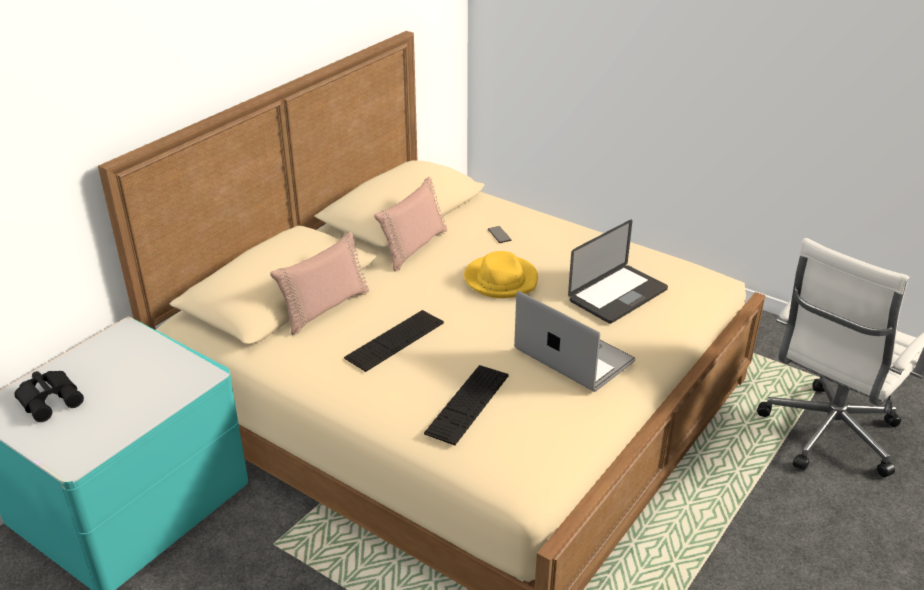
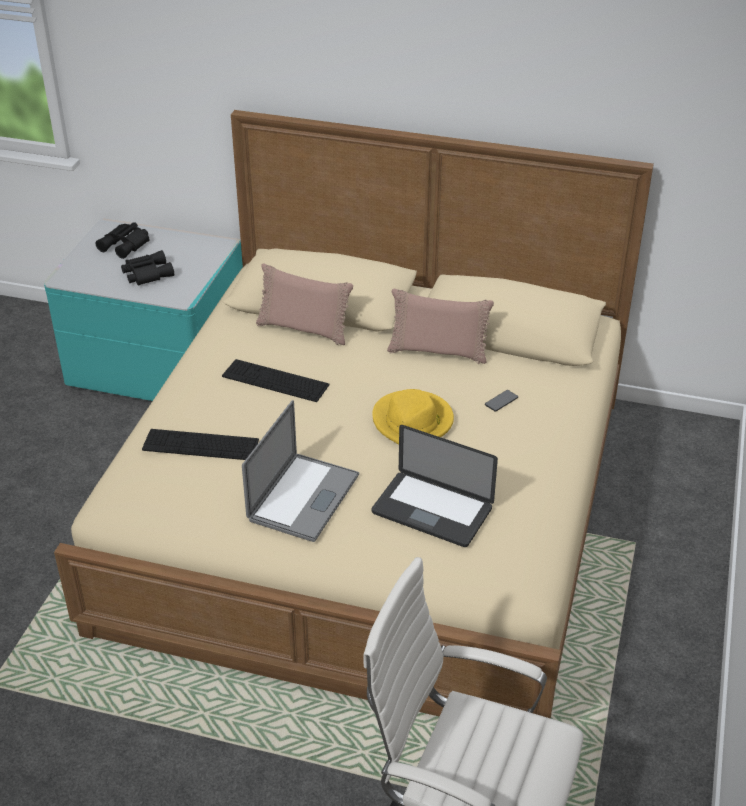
camera: 70 degrees right, 5 degrees up
(130, 392) = (146, 273): none -> black binoculars

